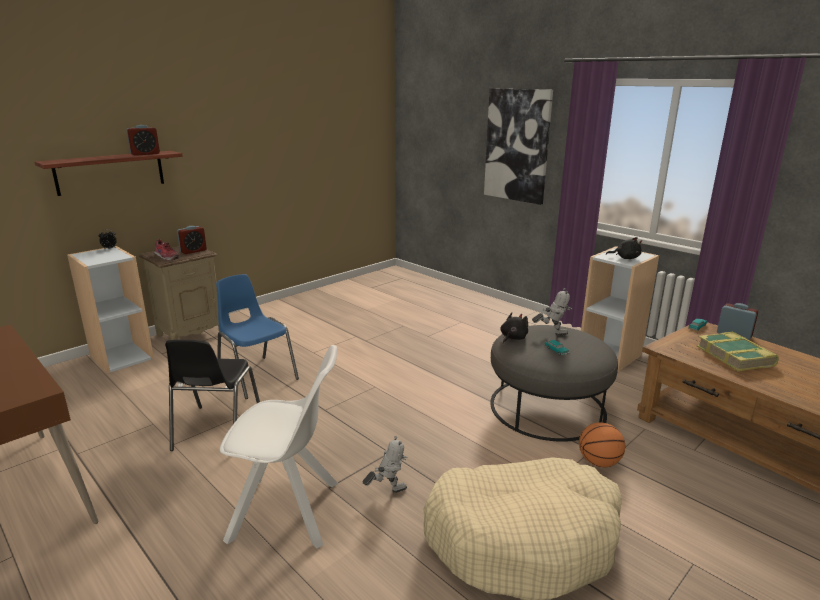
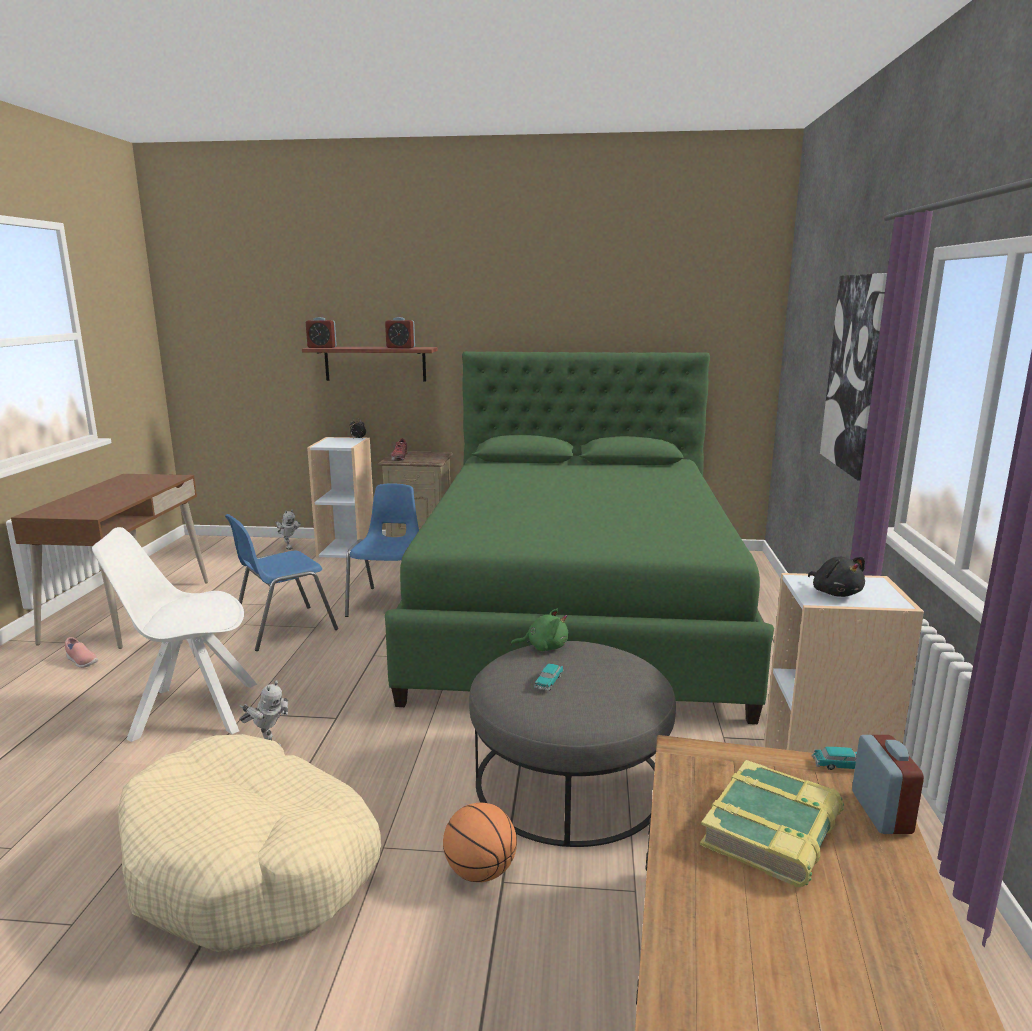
camera: 50 degrees right, 5 degrees down
(81, 555) = (81, 662): none -> pink shoe
(193, 251) = (429, 457): alarm clock -> alarm clock (322, 347)
(216, 430) = (282, 628): black chair -> blue chair
(288, 511) = (192, 711): white chair -> white chair turned 120 degrees clockwise
(378, 330) = (577, 610): none -> green bed
(512, 338) = (544, 647): black plush toy -> green plush toy
(551, 333) = (601, 664): toy robot -> toy robot (288, 547)

